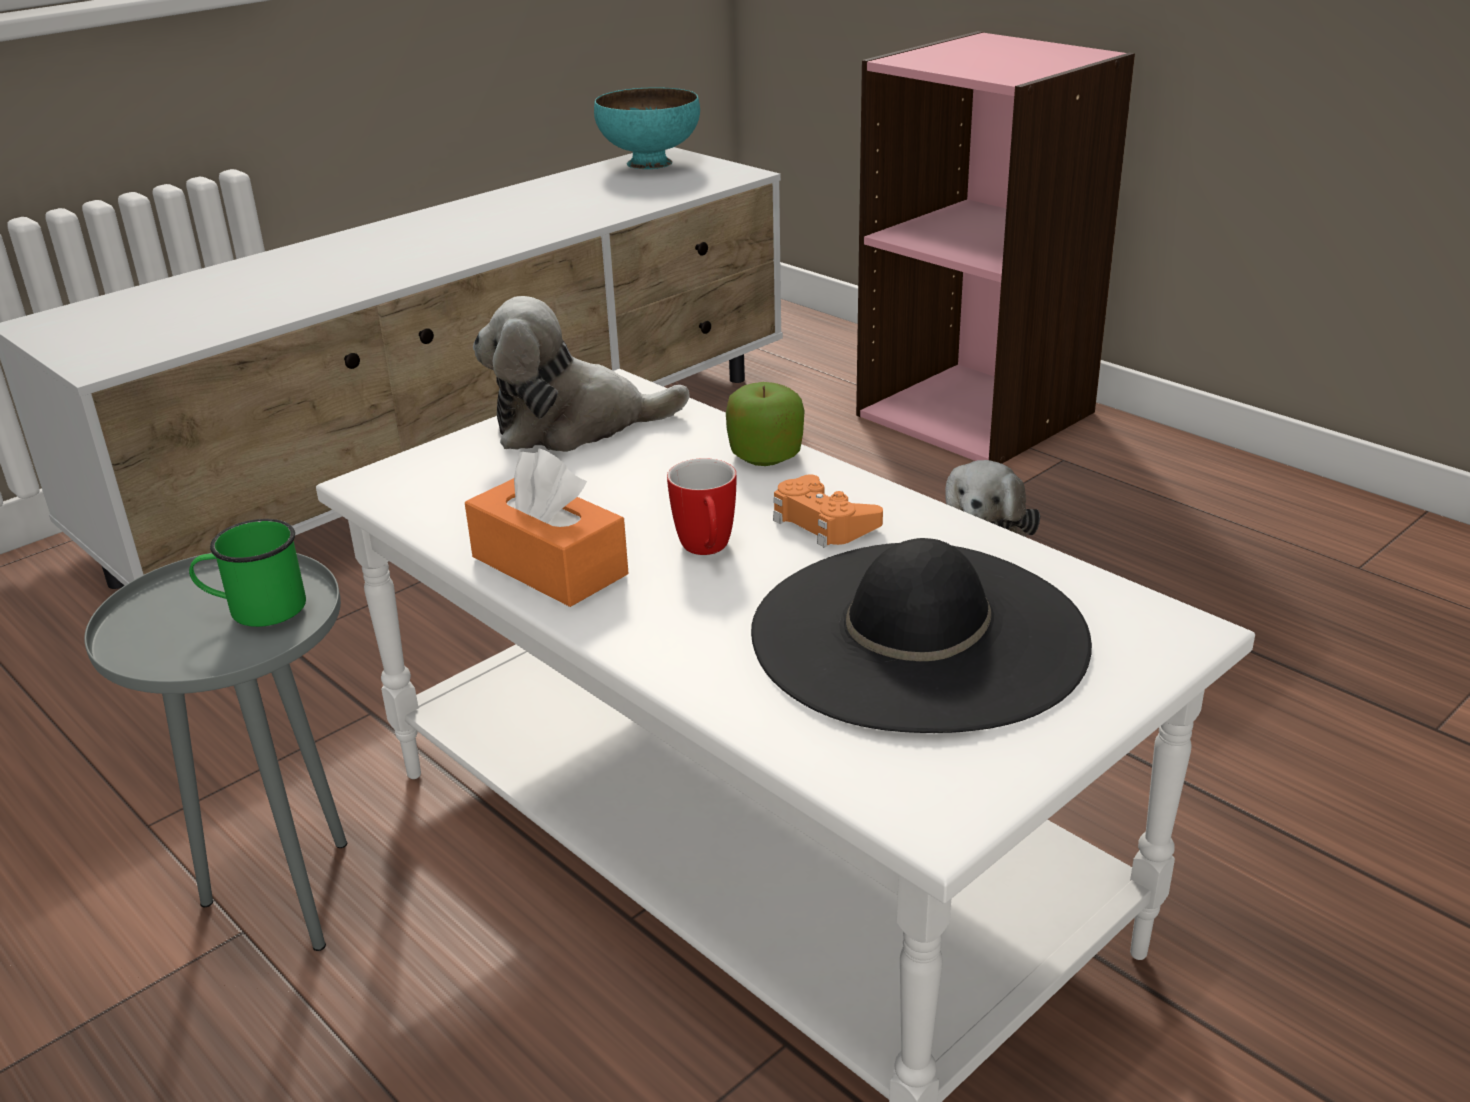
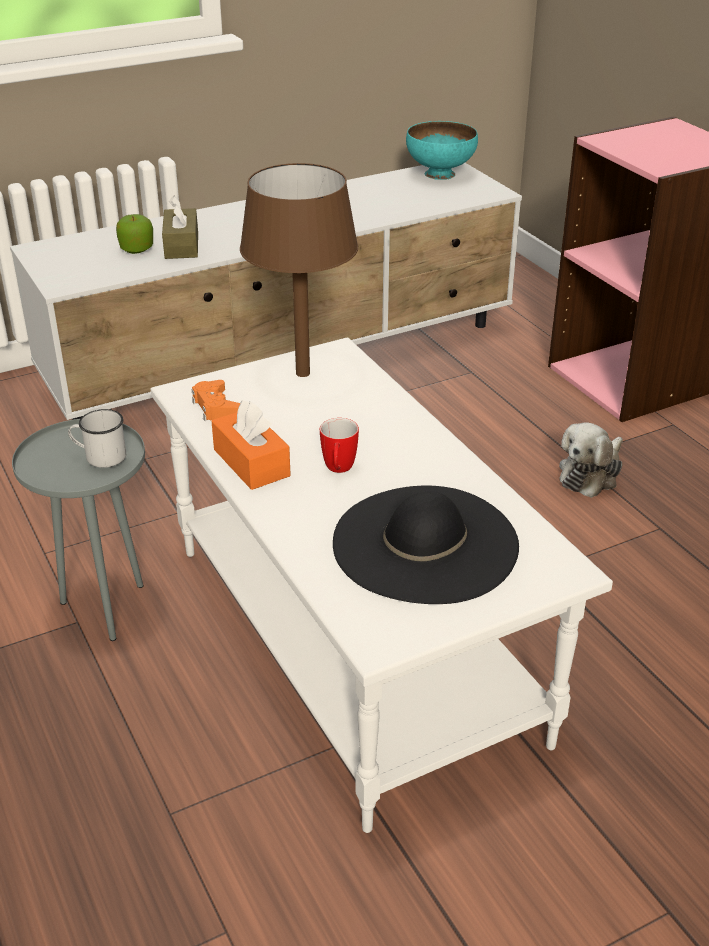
camera: 15 degrees right, 5 degrees up
(255, 609) = (99, 456): green mug -> white mug
(291, 288) = (181, 245): none -> brown tissue box
(573, 425) = (303, 373): plush toy -> brown table lamp
(765, 455) = (401, 414): apple -> apple (137, 249)
(823, 522) = (411, 464): orange game controller -> orange game controller (215, 407)

